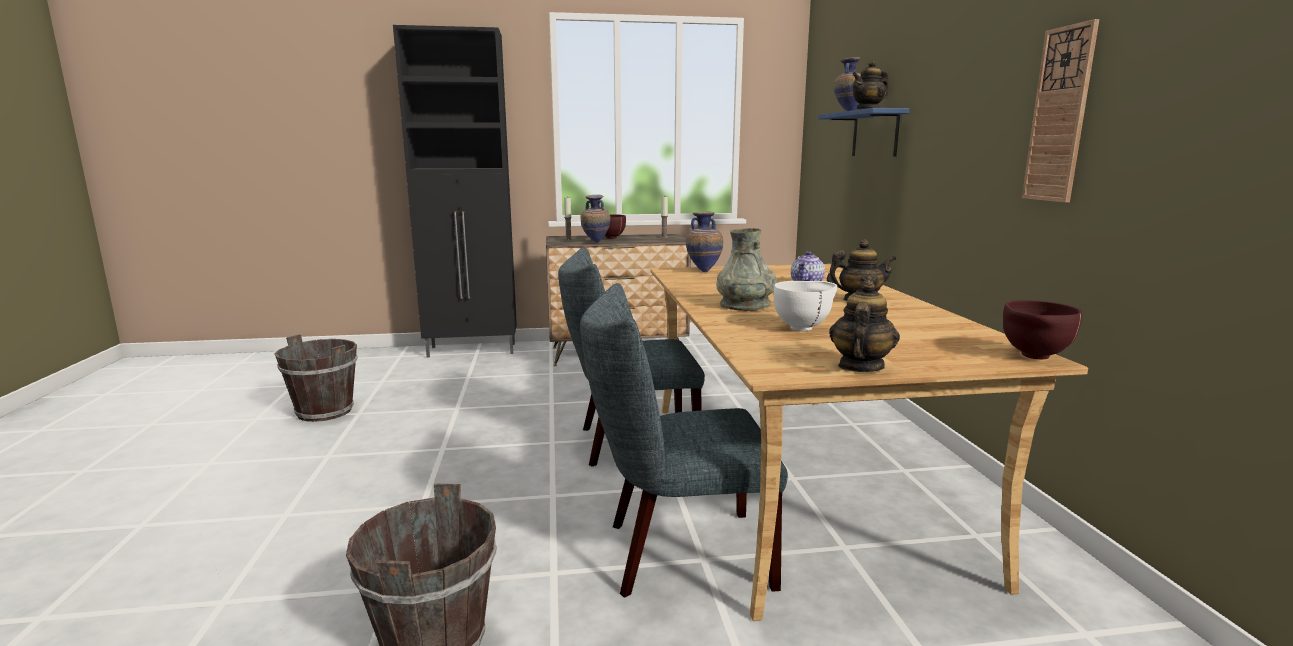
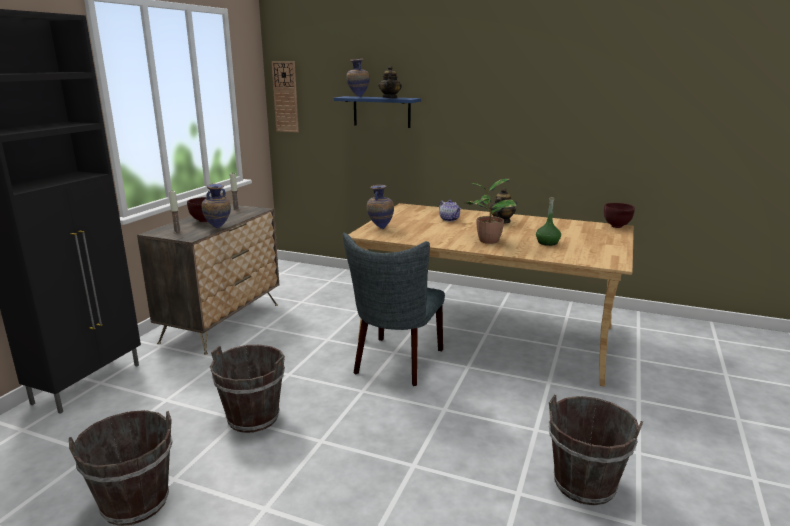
camera: 60 degrees left, 5 degrees up
(463, 412) = (253, 417): none -> brown bucket
(677, 554) = (539, 388): grey chair -> none
(745, 305) = (487, 241): grey vase -> potted plant
(804, 328) = (547, 243): white bowl -> green bottle
(860, 367) = (617, 250): teapot -> none
(1059, 115) = (551, 113): wall clock -> wall clock (285, 97)

